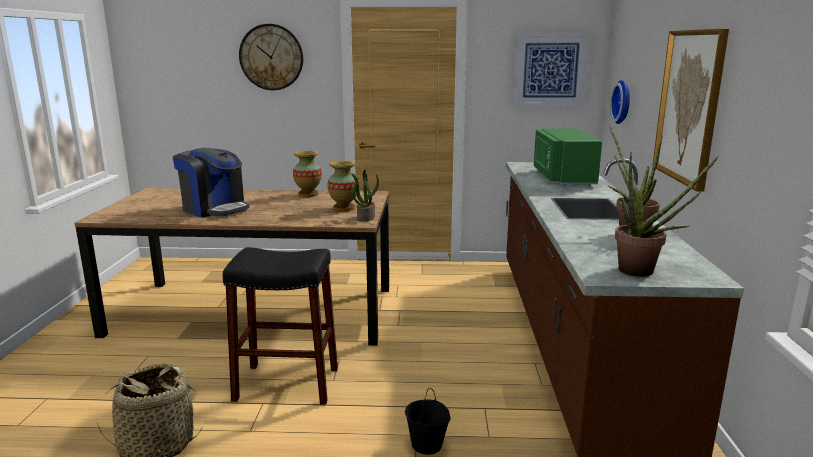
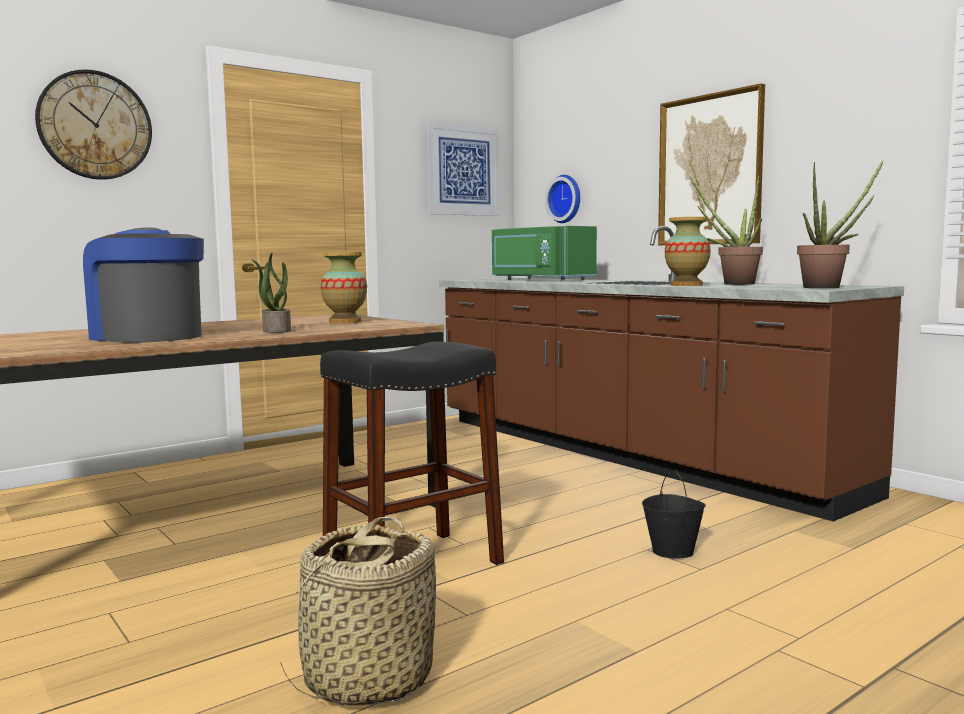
camera: 40 degrees left, 10 degrees down
(214, 209) = (146, 337): coffee machine -> coffee machine turned 135 degrees counterclockwise
(308, 194) = (246, 321): vase -> vase (686, 285)
(365, 217) = (402, 322): potted plant -> potted plant (276, 331)

